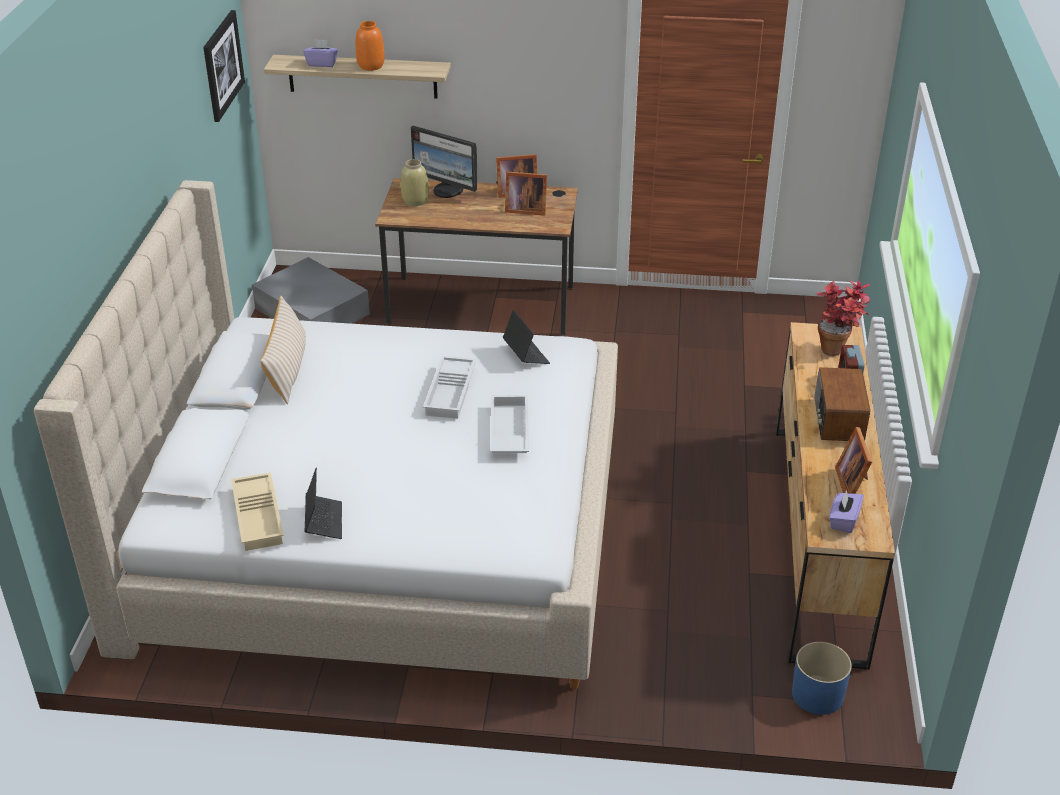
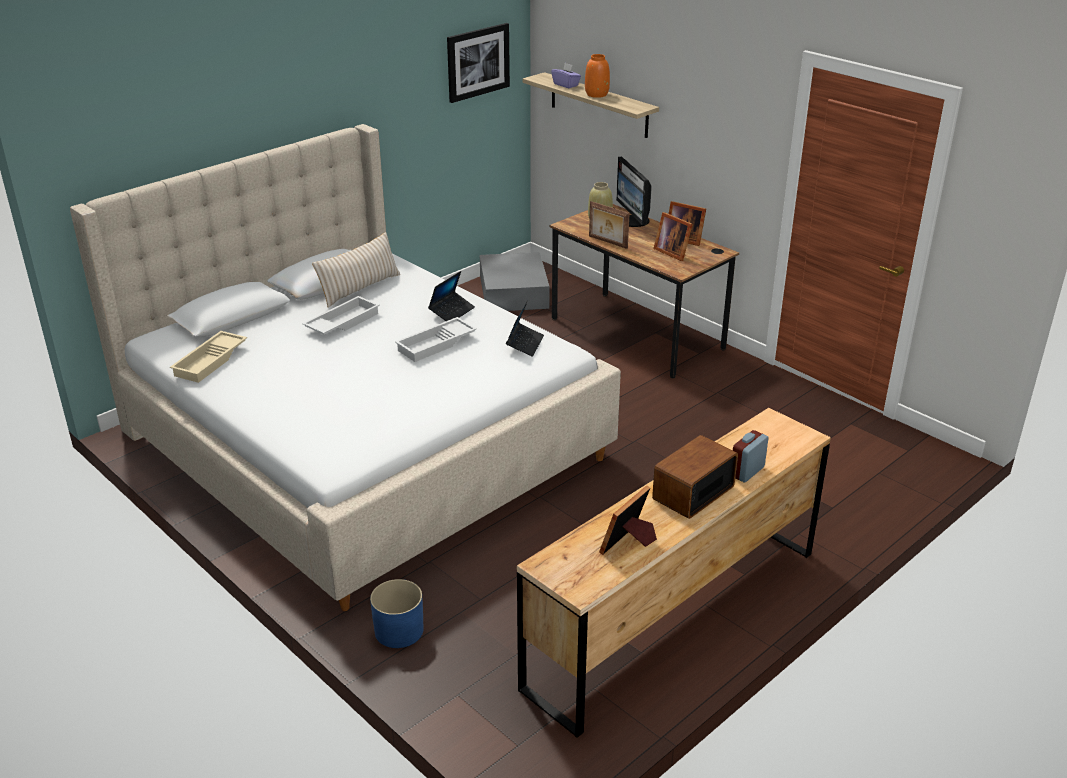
camera: 40 degrees right, 5 degrees down
(324, 521) = (239, 382): laptop -> laptop (452, 312)
(455, 221) = (607, 242): none -> picture frame
(508, 431) = (434, 384): white tray -> white tray (342, 322)
(817, 695) = (507, 727): blue planter -> blue planter (398, 630)
(838, 348) = (780, 443): potted plant -> none
(843, 521) = (575, 564): purple tissue box -> none

